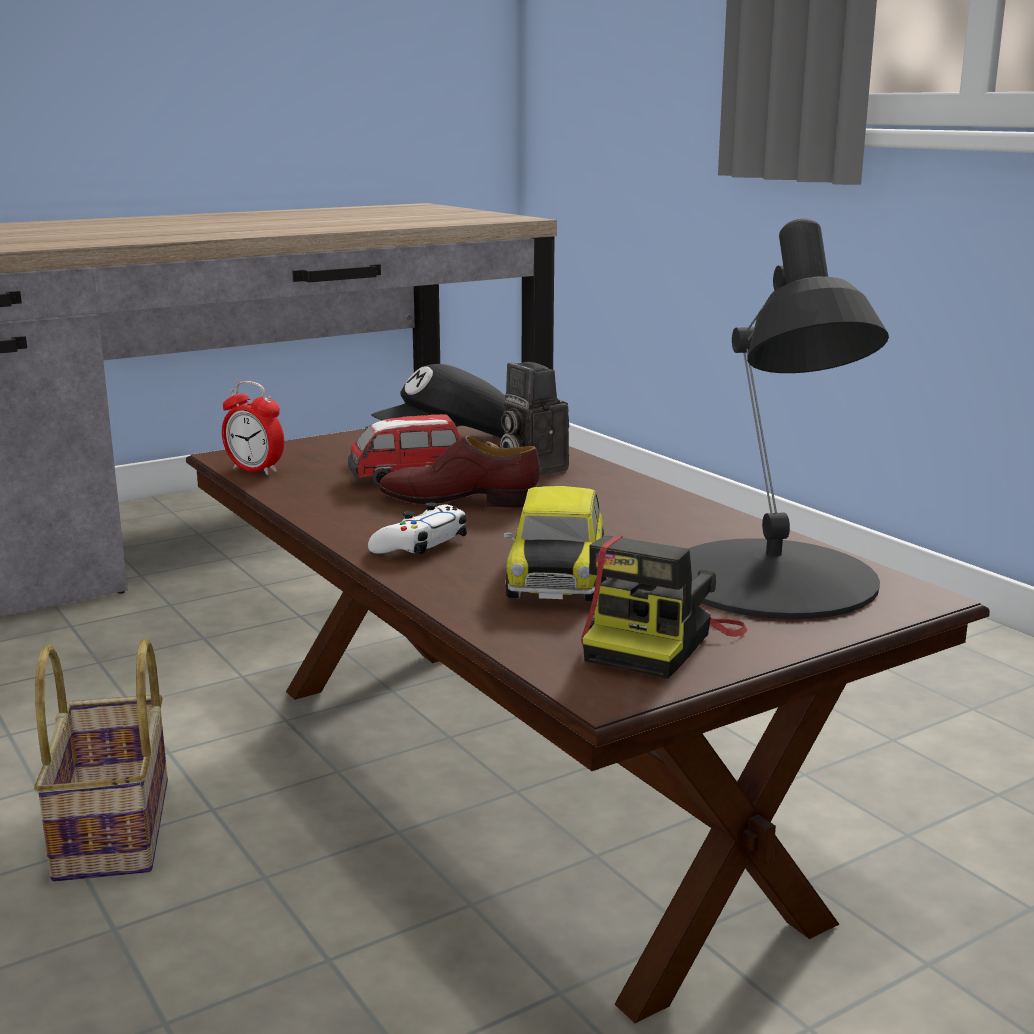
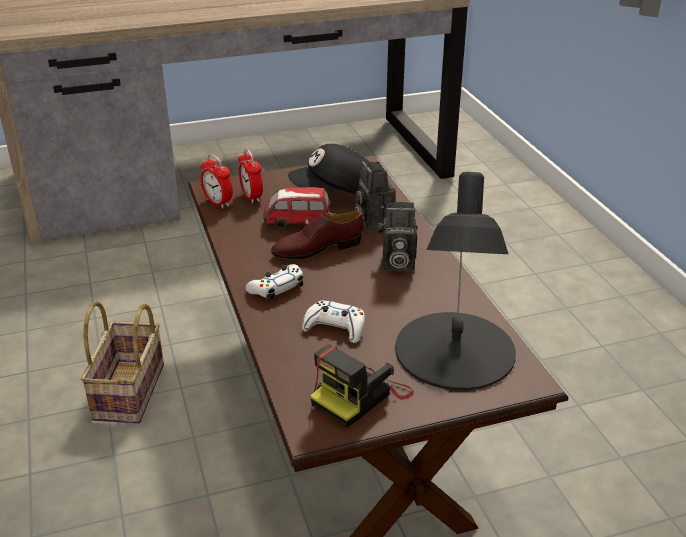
camera: 15 degrees right, 15 degrees up
(310, 461) = (251, 197): none -> alarm clock
(459, 500) = (317, 249): brown shoe -> brown shoe turned 45 degrees counterclockwise
(554, 575) = (335, 328): toy car -> white game controller
(601, 504) = (396, 264): none -> camera

